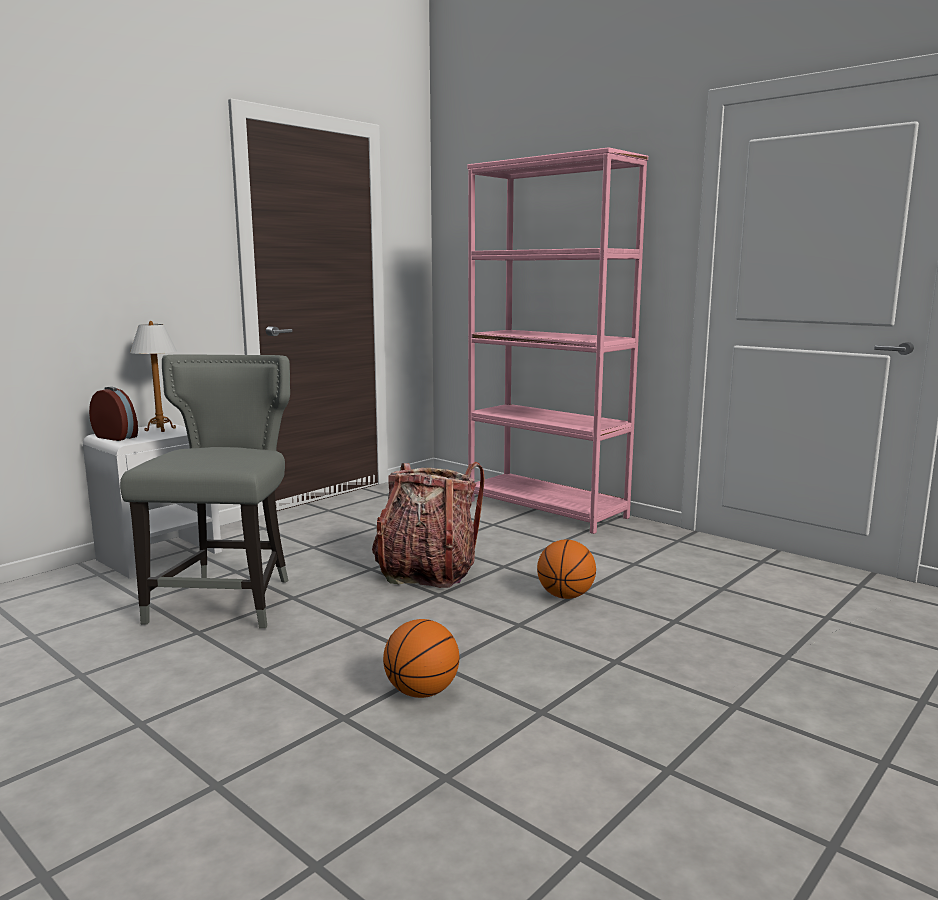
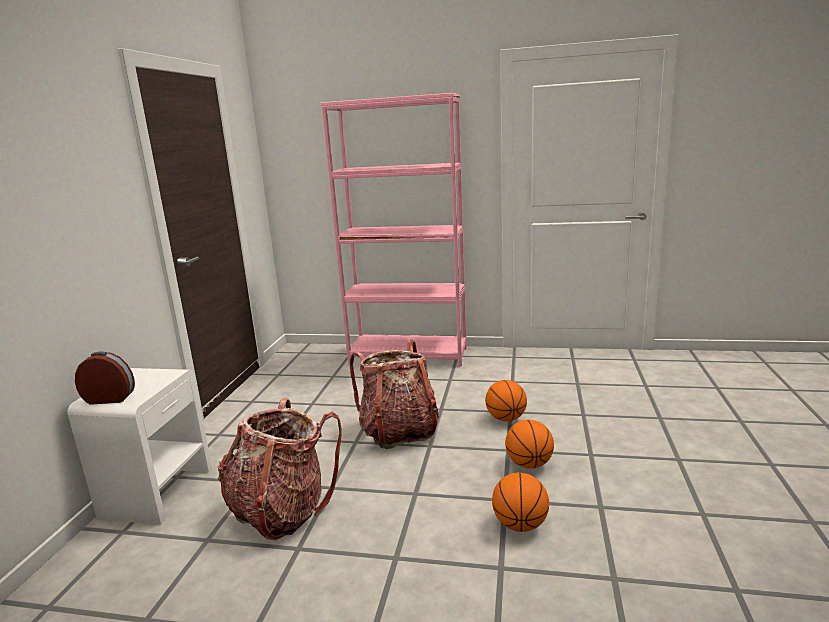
camera: 30 degrees left, 5 degrees up
(160, 429) = (137, 378): table lamp -> none
(227, 600) = (282, 511): grey chair -> backpack
(522, 645) = (529, 464): none -> basketball

